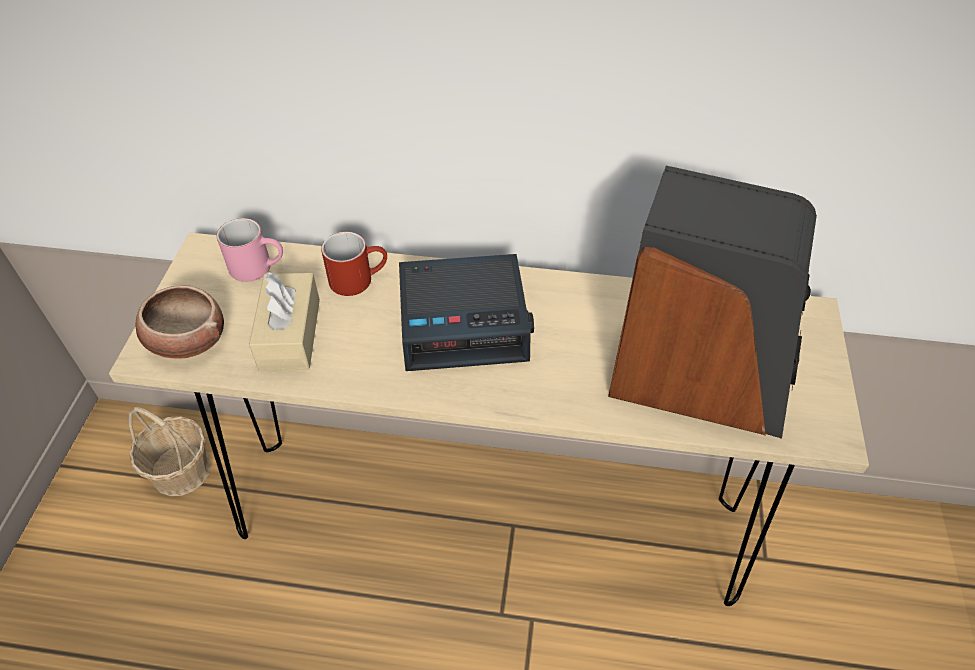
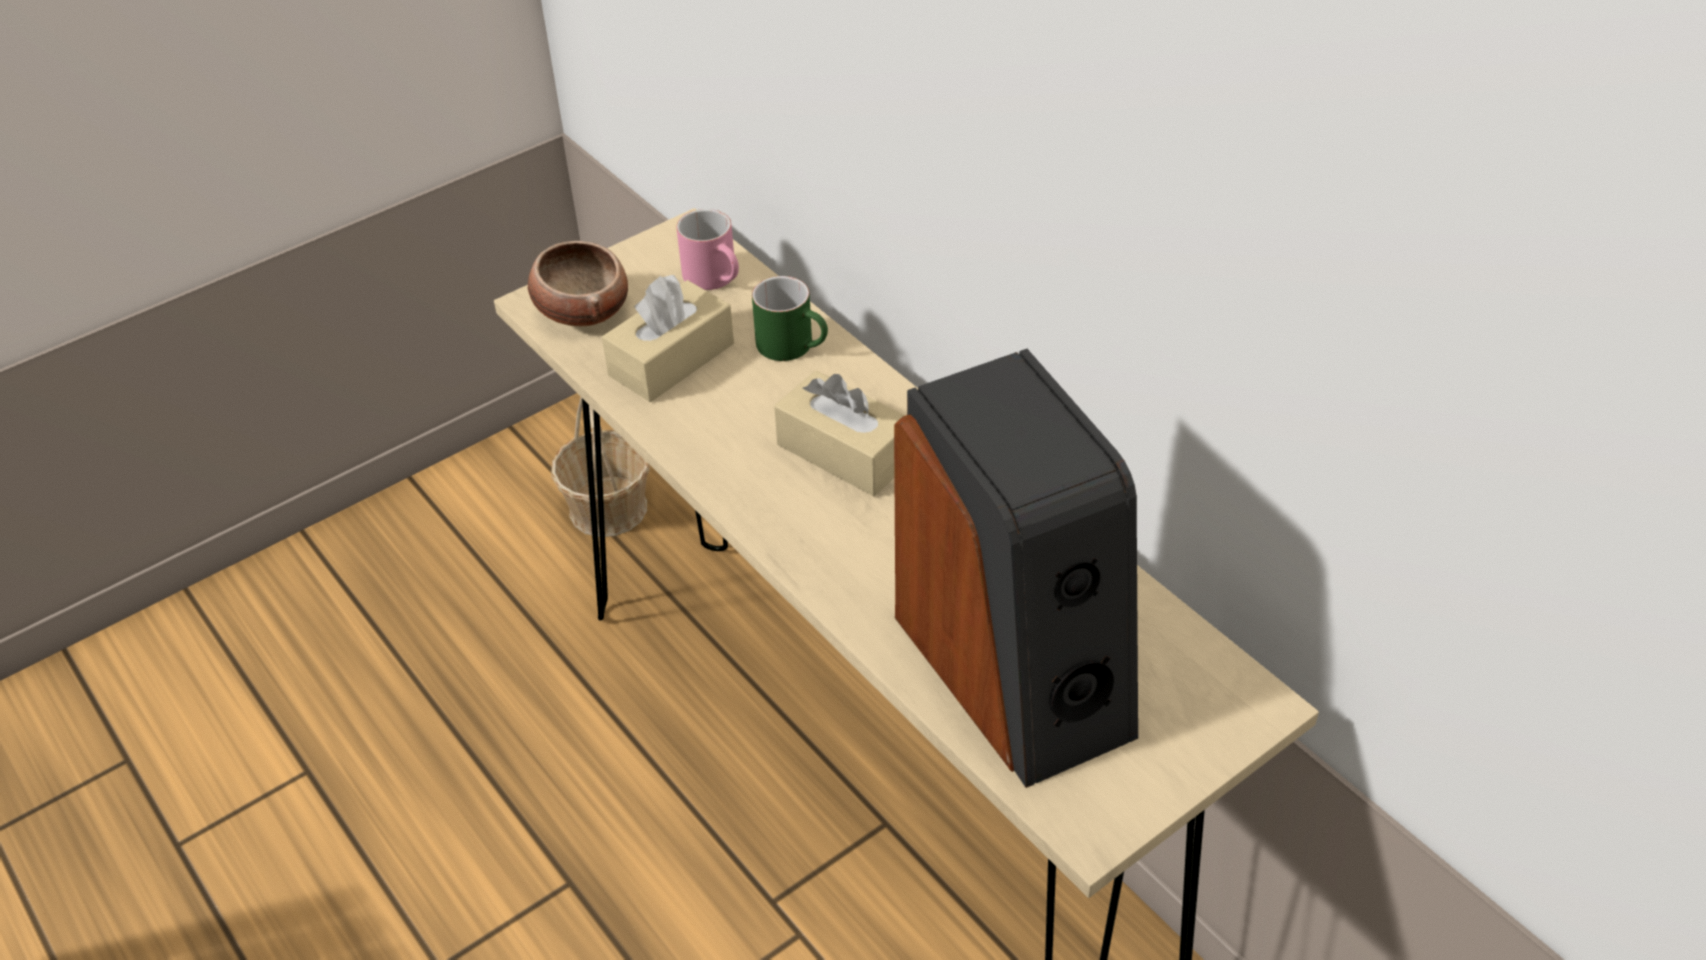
camera: 45 degrees right, 5 degrees down
(359, 278) = (795, 346): red mug -> green mug
(464, 321) = (845, 452): alarm clock -> beige tissue box

